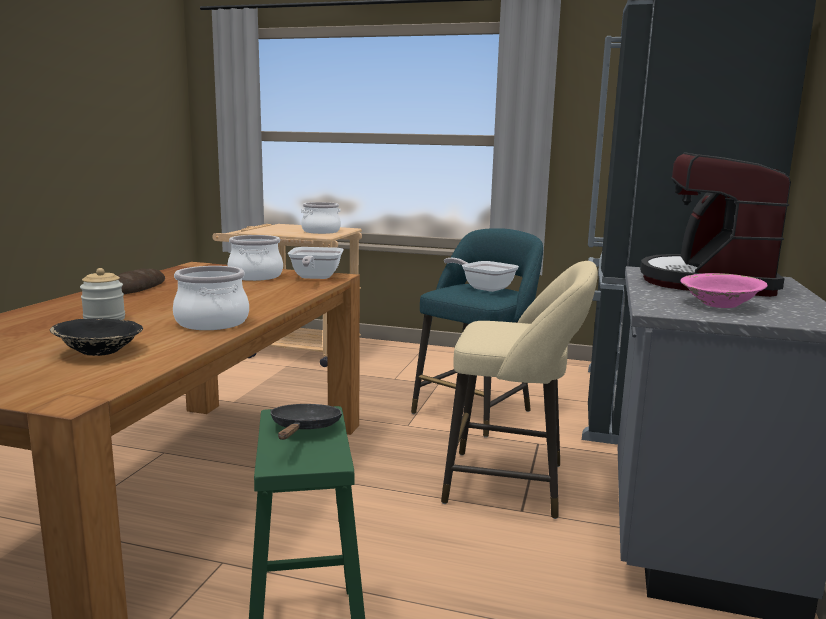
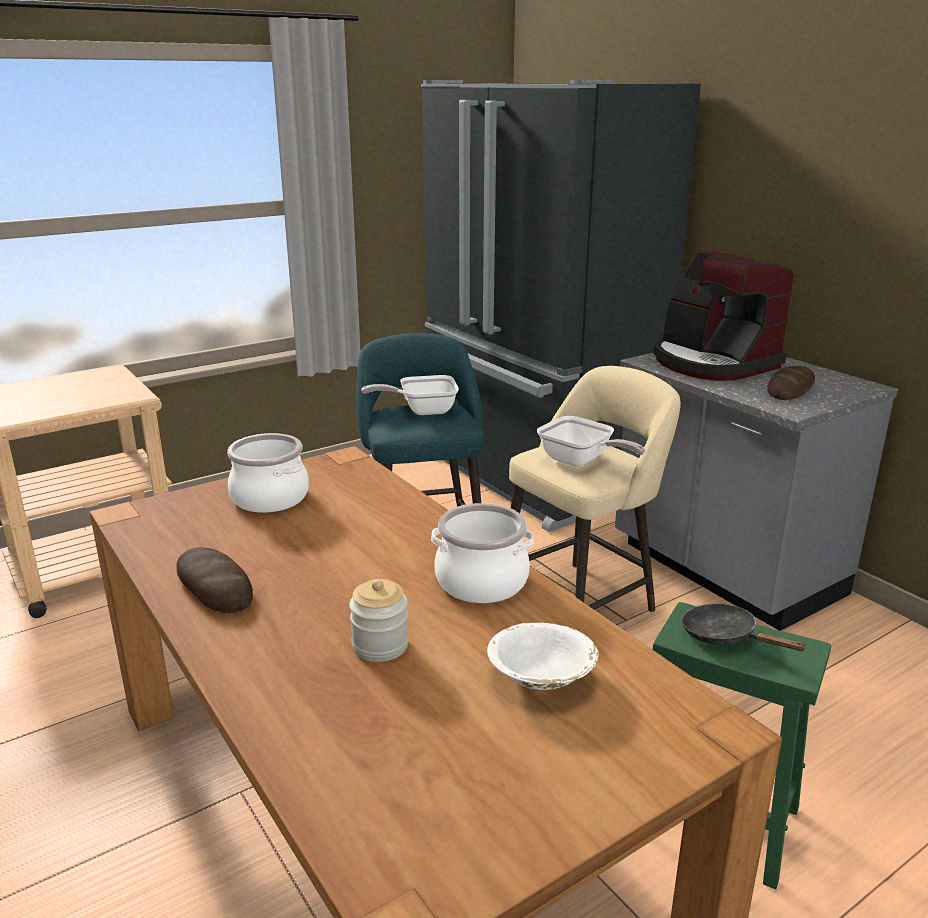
camera: 50 degrees left, 10 degrees up
(100, 351) = (541, 677): black bowl -> white bowl
(314, 278) = (338, 471): frying pan -> frying pan (580, 461)
(321, 231) = (101, 389): cooking pot -> none
(720, 304) = (790, 389): pink bowl -> bread

